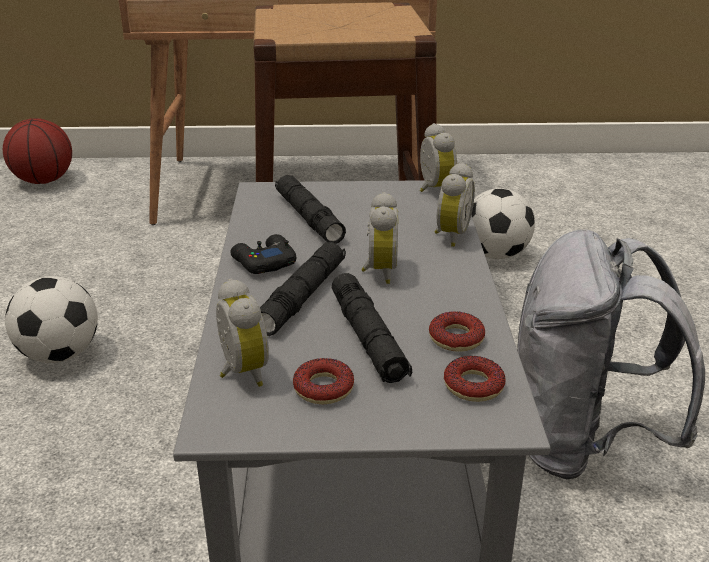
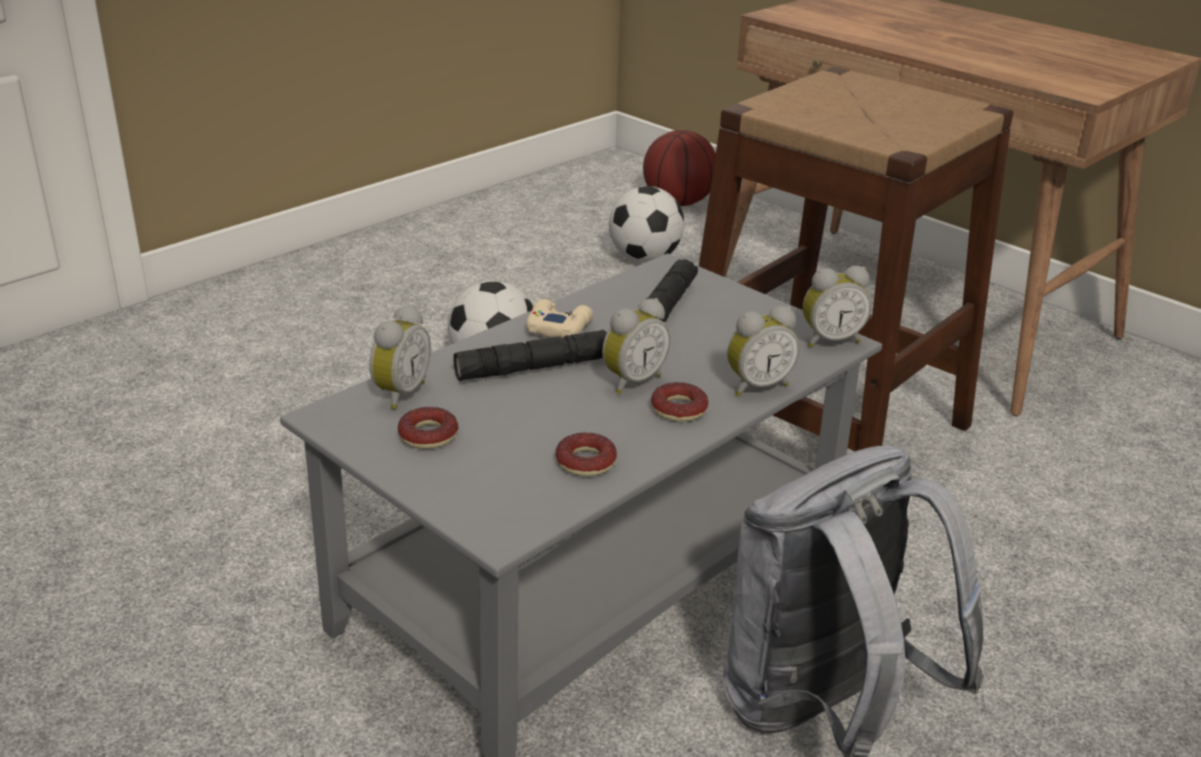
camera: 45 degrees right, 0 degrees up
(263, 262) = (558, 327): black game controller -> beige game controller
(368, 338) = (522, 423): black flashlight -> none
(433, 190) = (830, 340): alarm clock -> alarm clock turned 45 degrees clockwise
(473, 385) = (528, 499): donut -> donut (678, 409)
(495, 254) = (1049, 494): football -> football (645, 258)

